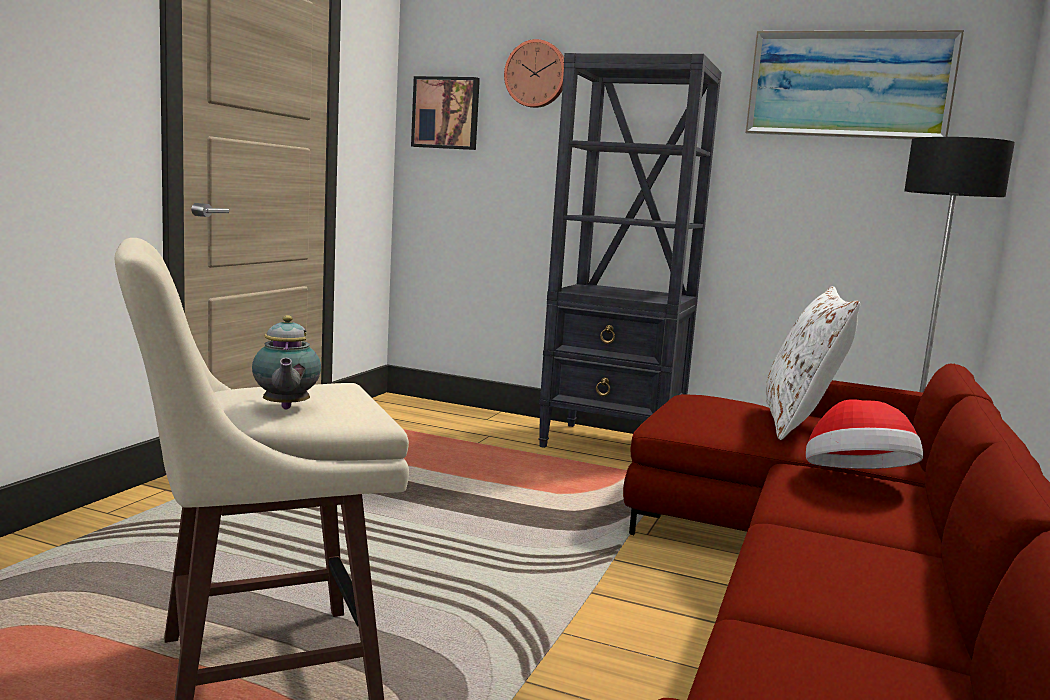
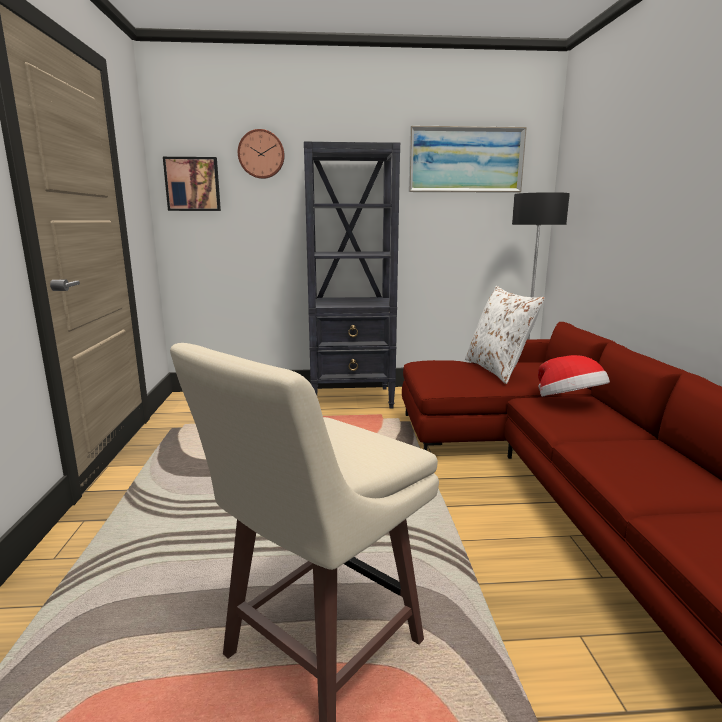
camera: 25 degrees left, 5 degrees up
(285, 408) = (344, 459): teapot -> none

